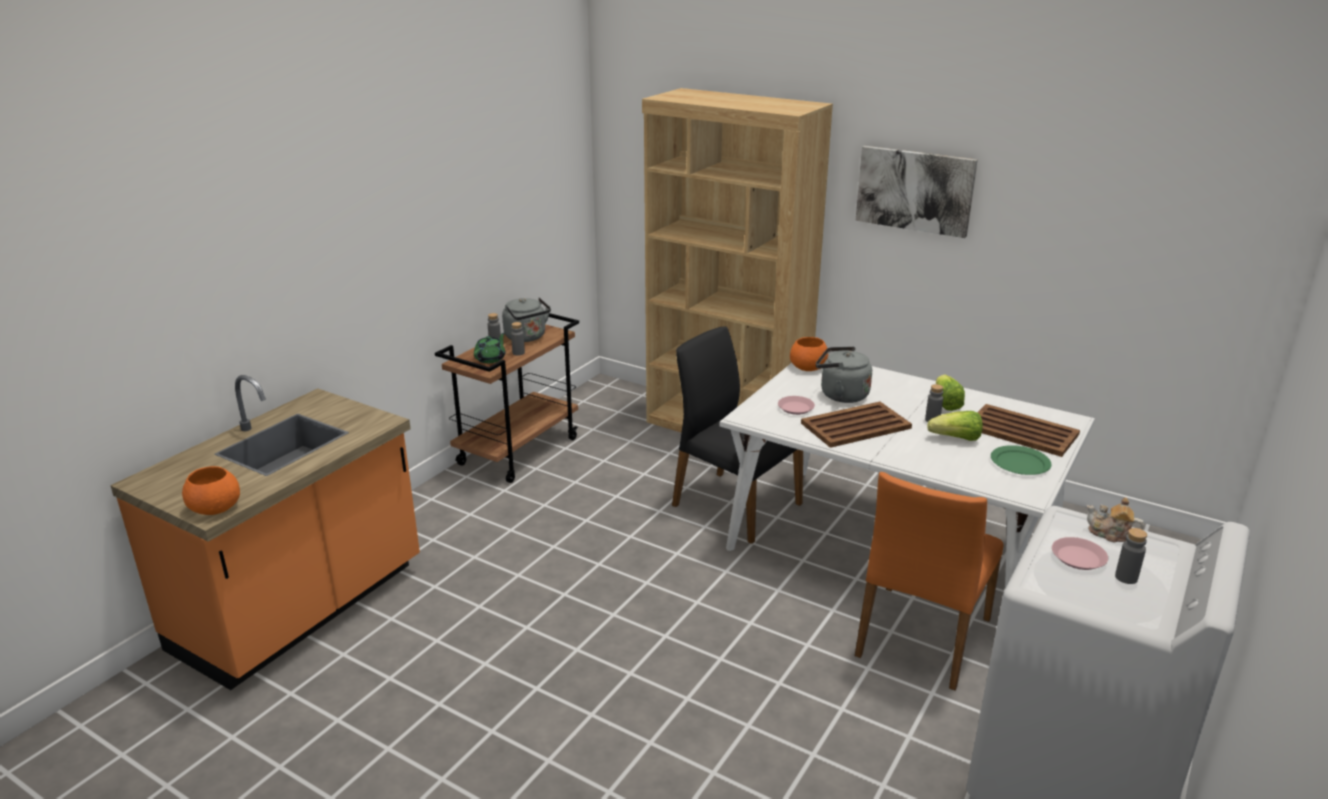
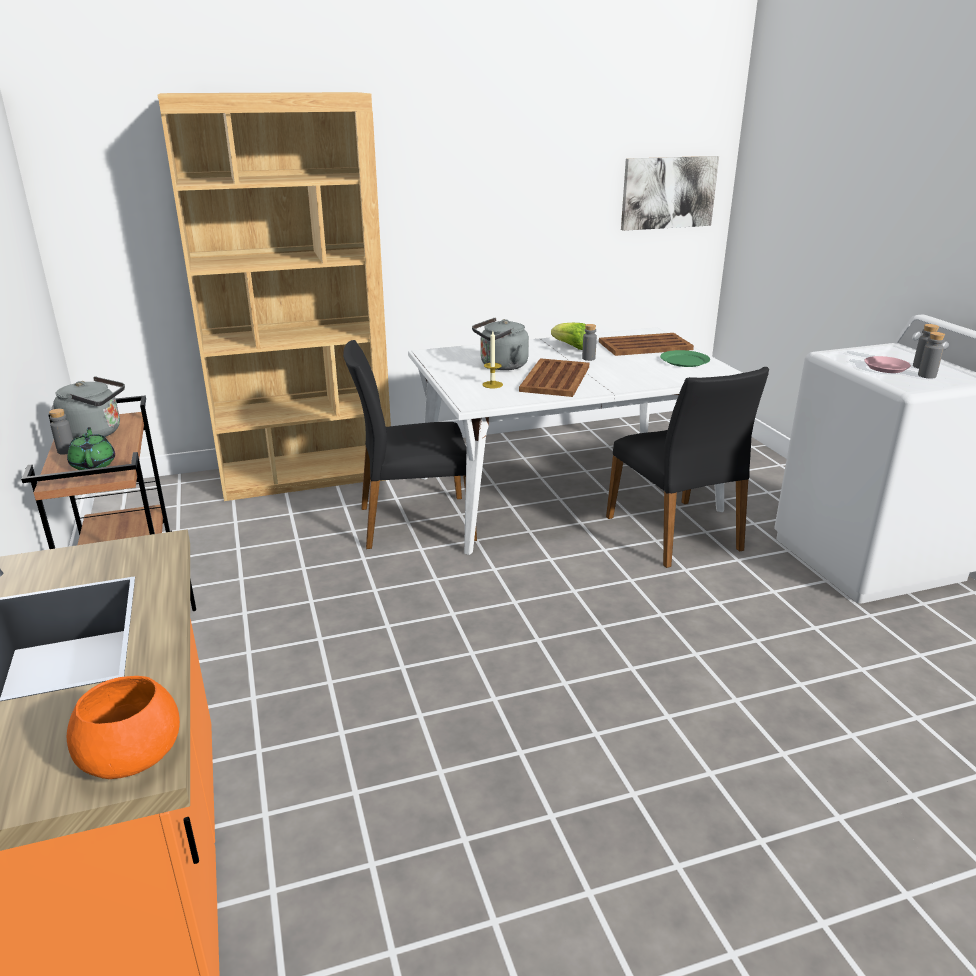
camera: 50 degrees left, 0 degrees up
(518, 353) = (118, 448): grey bottle -> grey bottle (927, 375)
(795, 408) = (492, 384): pink plate -> candle
(808, 367) = (437, 358): orange bowl -> none
(915, 190) = (447, 174): picture -> picture (668, 192)
(921, 637) = (675, 533): orange chair -> black chair
(956, 439) = (625, 362): lettuce -> none
(1109, 534) = (864, 352): teapot -> none

